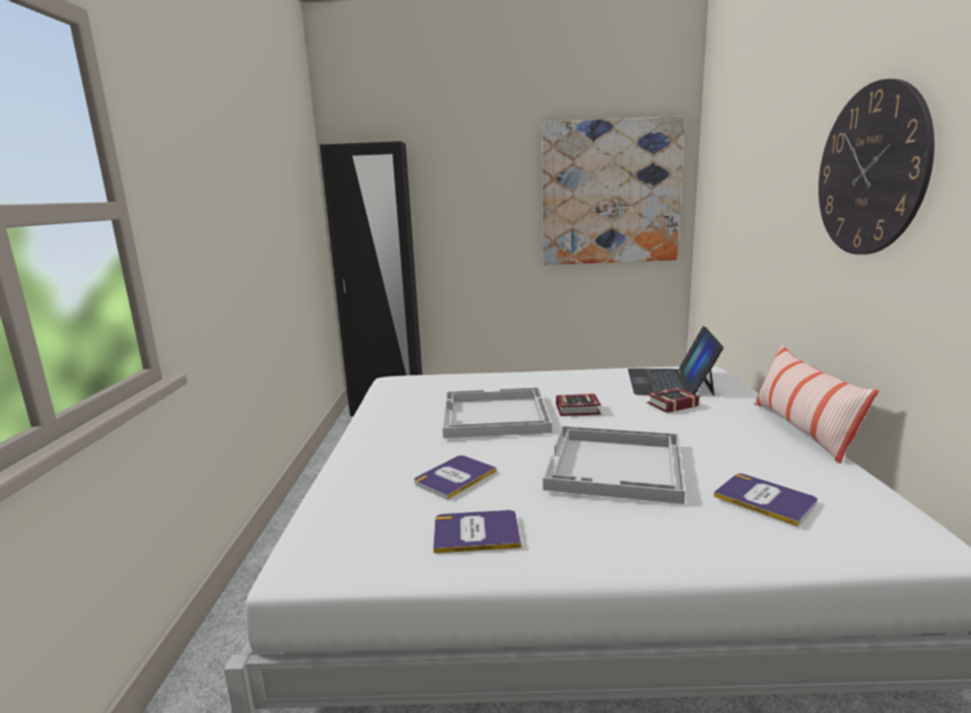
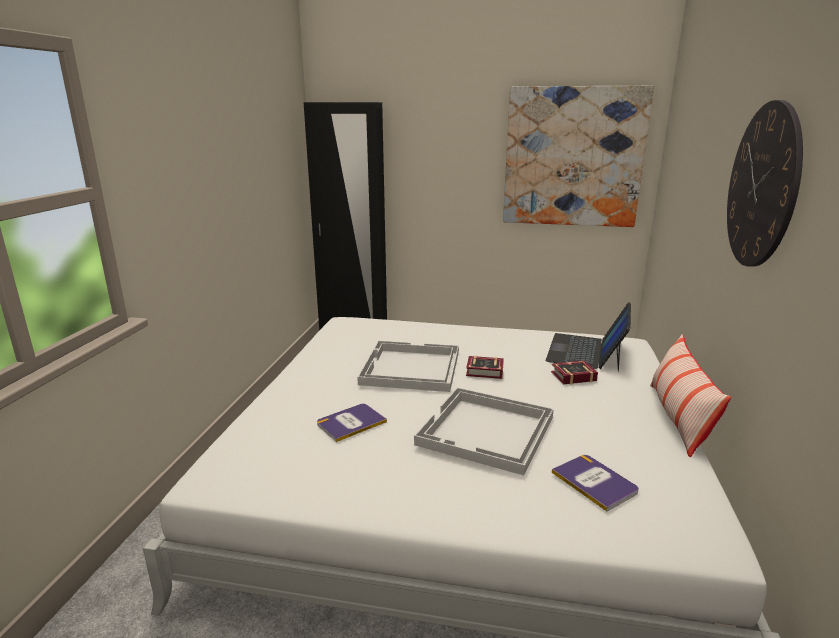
camera: 10 degrees right, 5 degrees up
(476, 532) = (344, 474): book -> none

